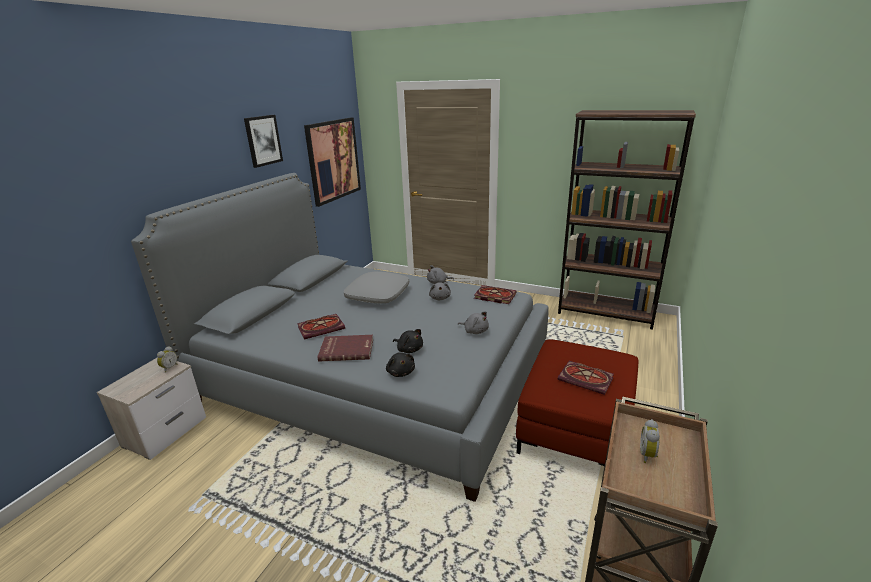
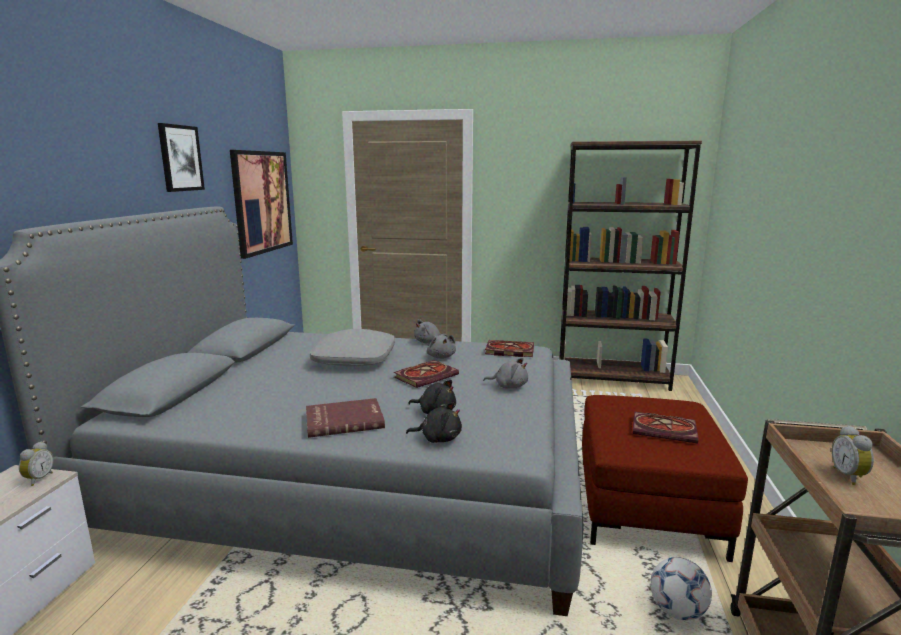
camera: 15 degrees left, 10 degrees down
(322, 327) = (293, 398): book -> book (426, 376)
(400, 372) = (438, 438): black plush toy -> black plush toy turned 45 degrees counterclockwise
(555, 512) = (677, 611): none -> football

